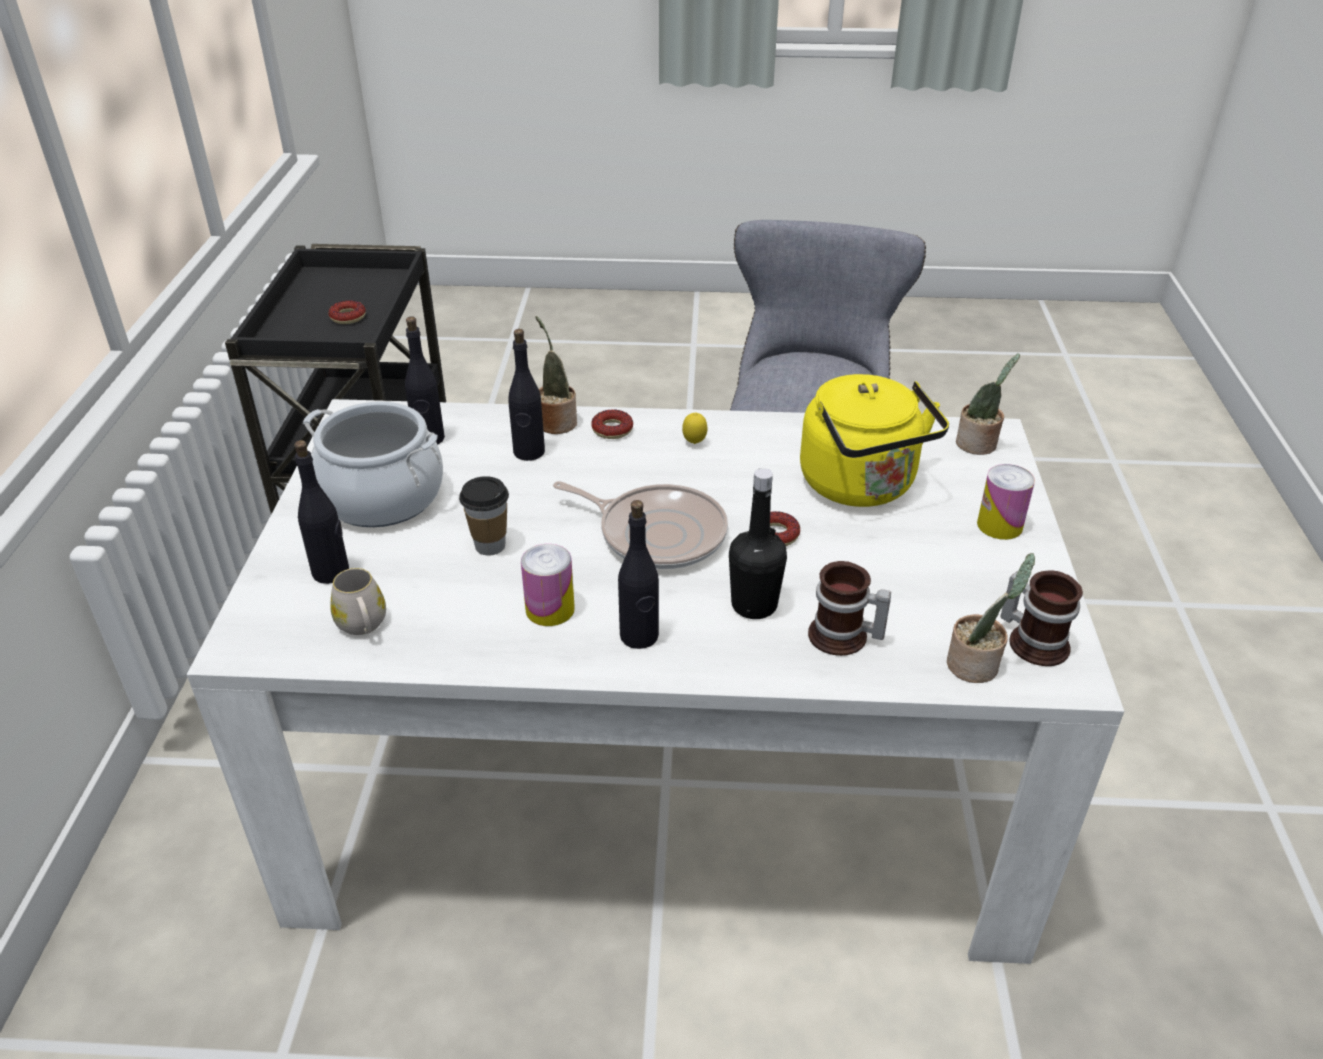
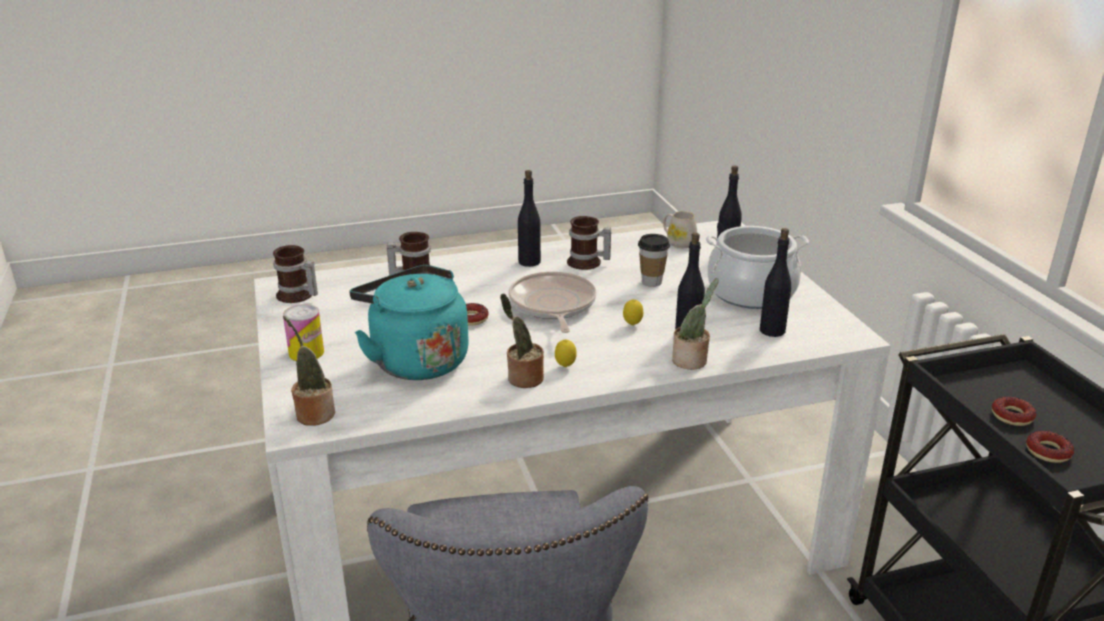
camera: 160 degrees right, 10 degrees down
(550, 609) = (587, 263): can -> mug
(578, 480) = (632, 325): none -> lemon
(612, 429) = (640, 364): donut -> donut (1048, 452)
(657, 533) = (552, 305): frying pan -> frying pan turned 75 degrees clockwise
(754, 605) = (470, 283): black bottle -> none
(862, 486) = (415, 360): yellow kettle -> turquoise kettle
(976, 665) = (334, 281): potted plant -> potted plant (523, 379)

